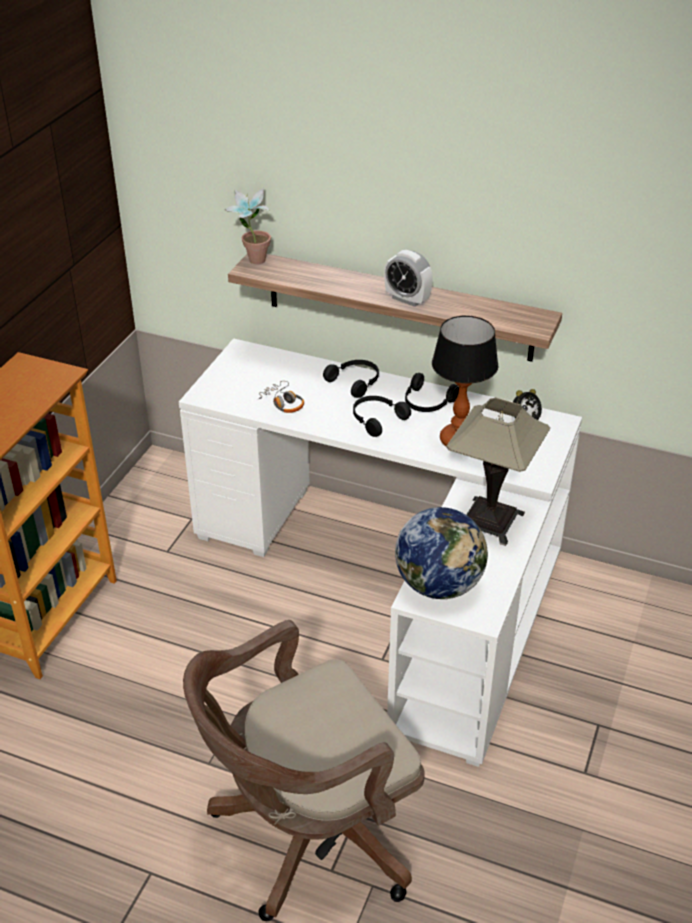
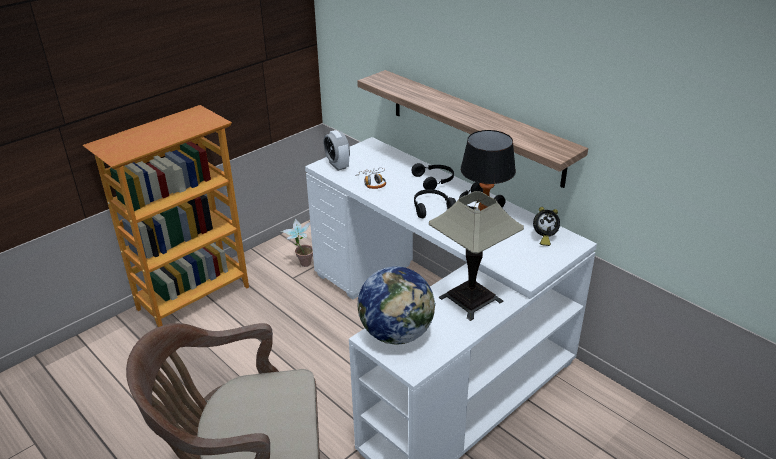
camera: 25 degrees right, 5 degrees down
(252, 262) = (379, 76): potted plant -> potted plant (301, 264)
(407, 299) = (470, 117): alarm clock -> alarm clock (337, 165)

